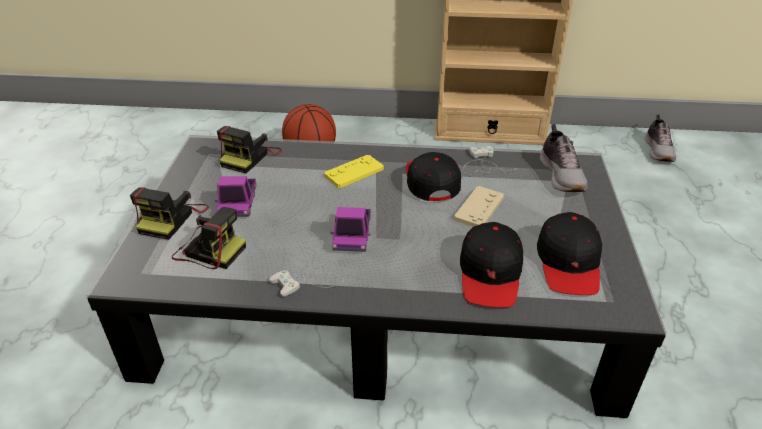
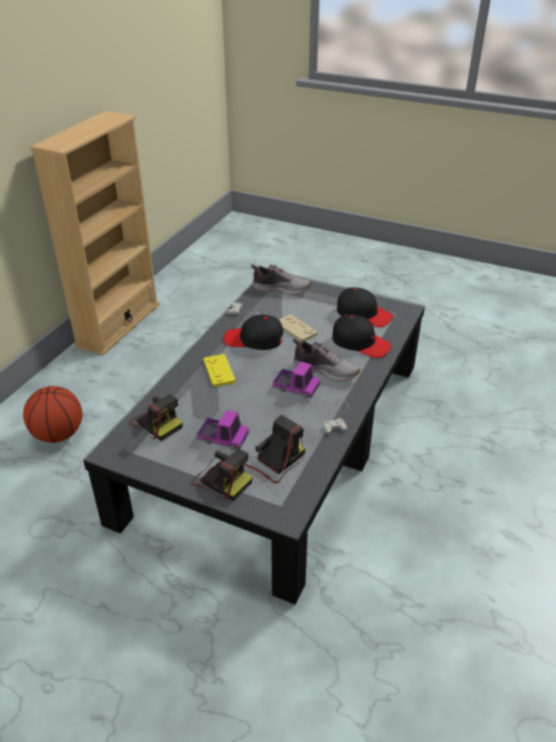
camera: 70 degrees left, 0 degrees up
(659, 151) = (205, 265): shoe -> shoe (325, 370)

